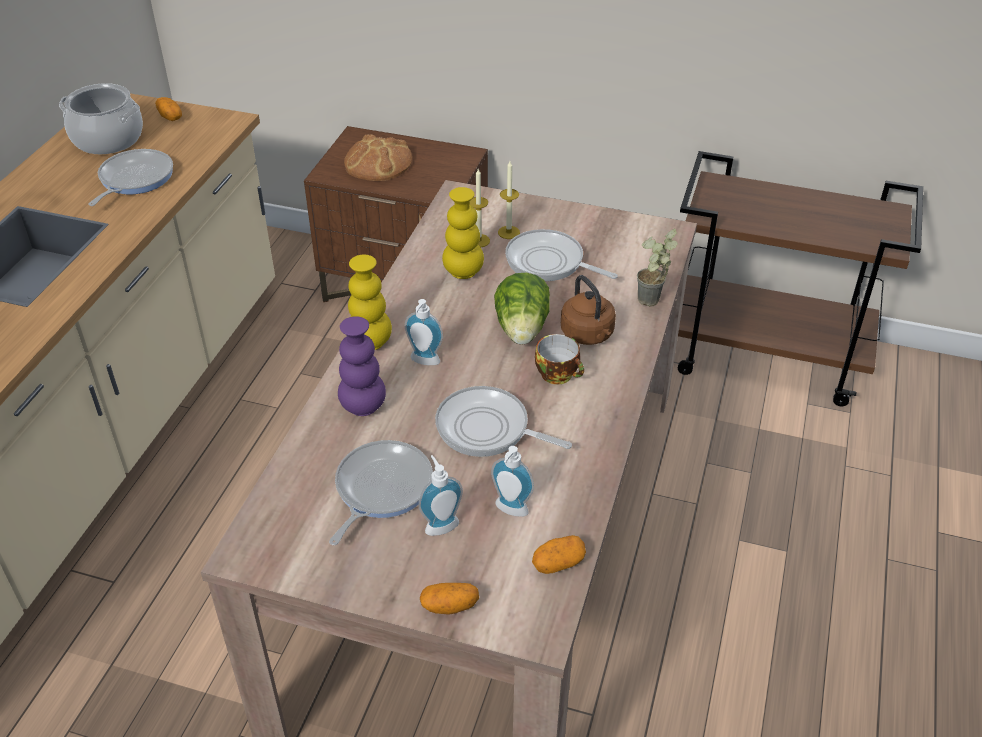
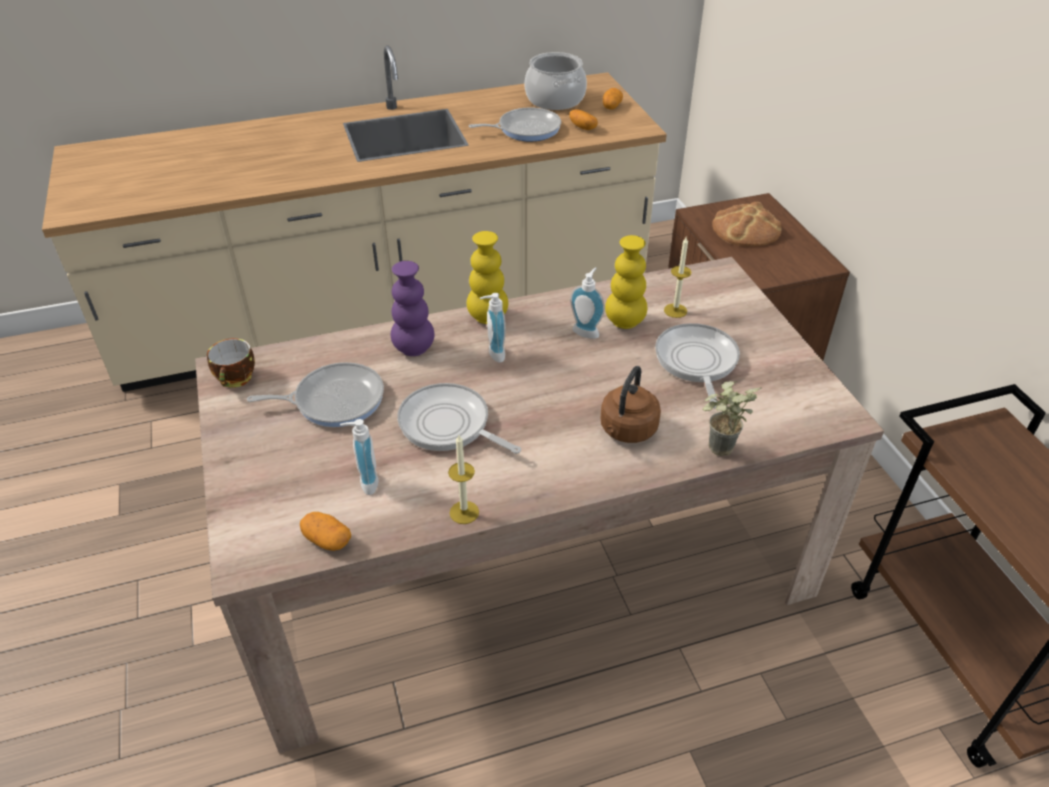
camera: 55 degrees right, 0 degrees up
(440, 524) = (321, 449): soap dispenser -> soap dispenser (587, 331)
(449, 606) = (239, 496): potato -> potato (583, 127)
(488, 429) = (448, 425): frying pan -> frying pan turned 45 degrees counterclockwise
(508, 232) = (708, 321): candle -> candle (464, 512)
(522, 330) = (589, 388): lettuce -> none
(559, 374) = (556, 436): cup -> cup (237, 379)

